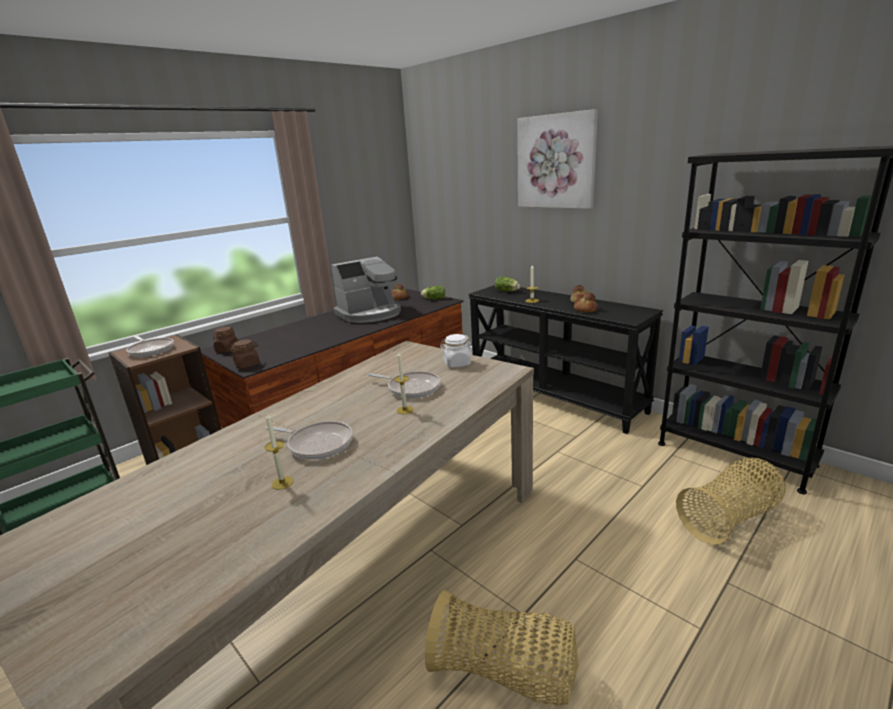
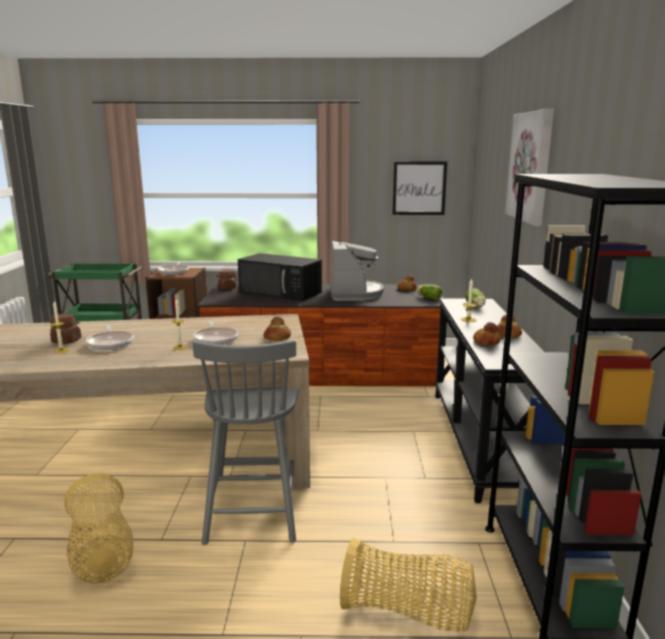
camera: 45 degrees right, 5 degrees down
(247, 365) = (213, 300): brown jar -> brown jar (67, 341)
(300, 334) = (281, 292): none -> black microwave
(370, 314) = (355, 294): coffee machine -> coffee machine turned 105 degrees counterclockwise
(373, 200) = (419, 188): none -> picture
(456, 363) = (277, 337): white jar -> bread
(528, 531) = (254, 506): none -> grey chair

